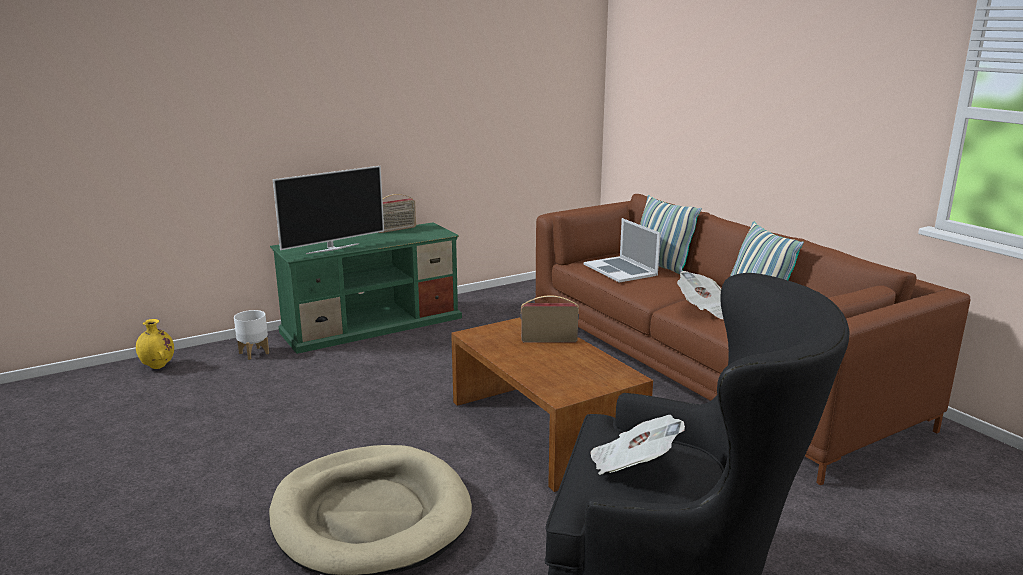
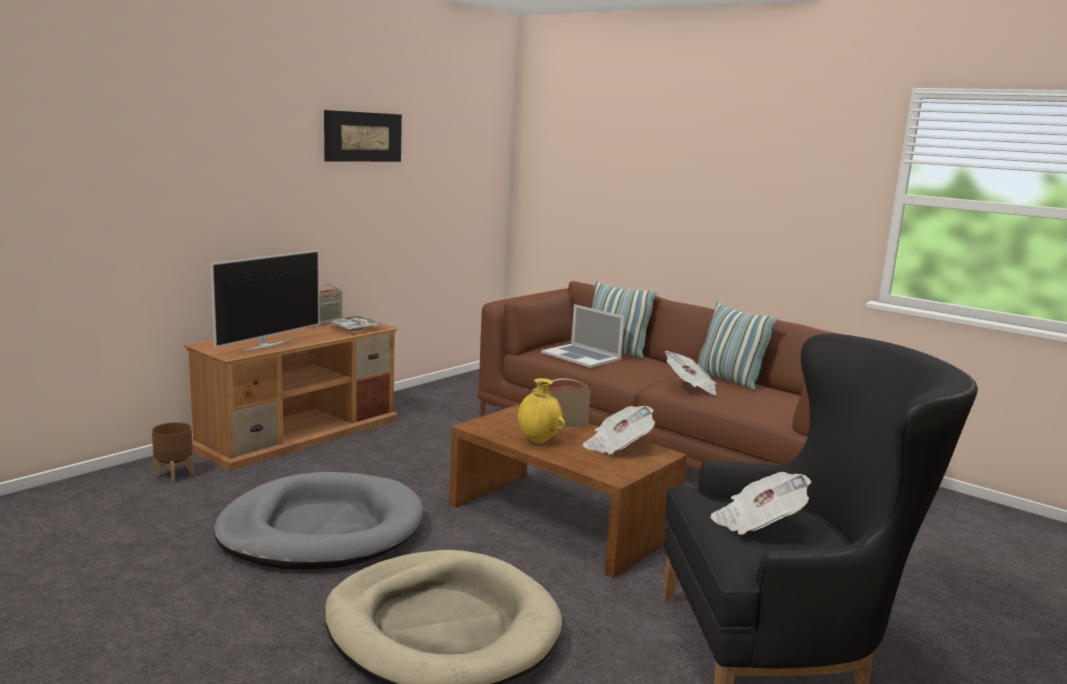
camera: 20 degrees left, 5 degrees down
(158, 366) = (54, 500): yellow vase -> yellow vase (539, 441)
(253, 353) = (173, 475): white planter -> brown planter
(333, 413) = (321, 529): none -> grey dog bed
(373, 324) = (301, 433): green tv stand -> brown tv stand
(420, 235) = (354, 328): none -> tray
(437, 59) = (363, 137): none -> picture
(588, 366) = (617, 447): none -> newspaper

